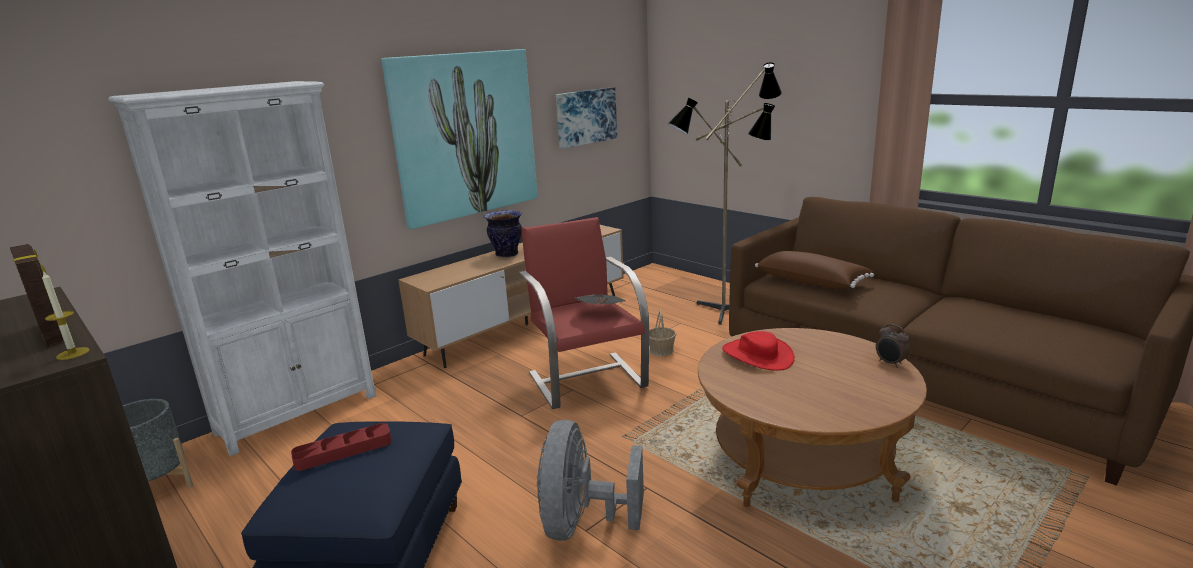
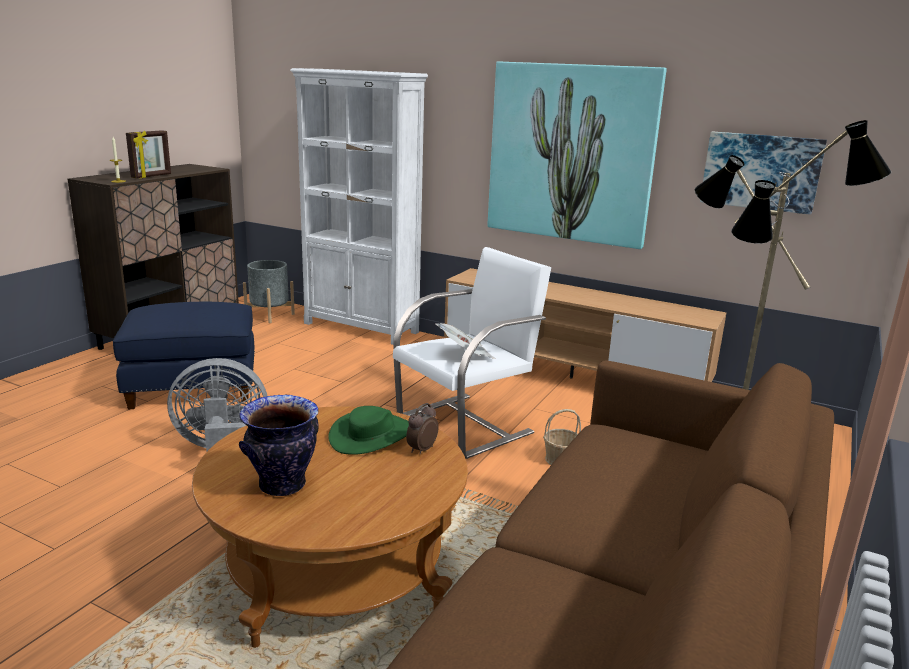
camera: 70 degrees right, 0 degrees up
(343, 451) = (191, 306): red tray -> none
(507, 254) = (566, 291): vase -> vase (283, 485)
(586, 379) = (466, 424): red armchair -> white armchair
(757, 355) = (372, 435): red hat -> green hat
(812, 281) = (613, 458): brown pillow -> none
(890, 363) = (366, 524): alarm clock -> alarm clock (421, 449)

